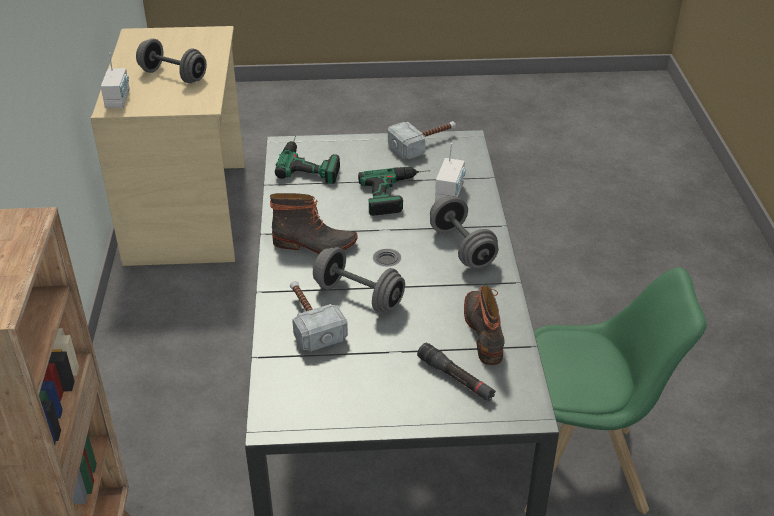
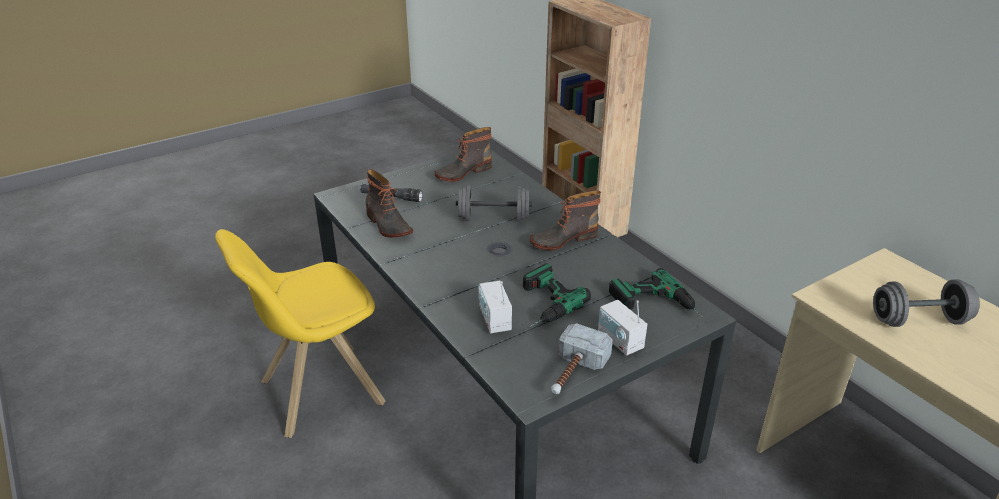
camera: 150 degrees right, 5 degrees down
(118, 100) = (900, 271): radio -> radio (620, 341)
(310, 320) = (510, 197): hammer -> none
(329, 390) = (463, 172): none -> boot
(462, 247) = (445, 274): grey dumbbell -> none
(580, 469) = (320, 391): green chair -> yellow chair

